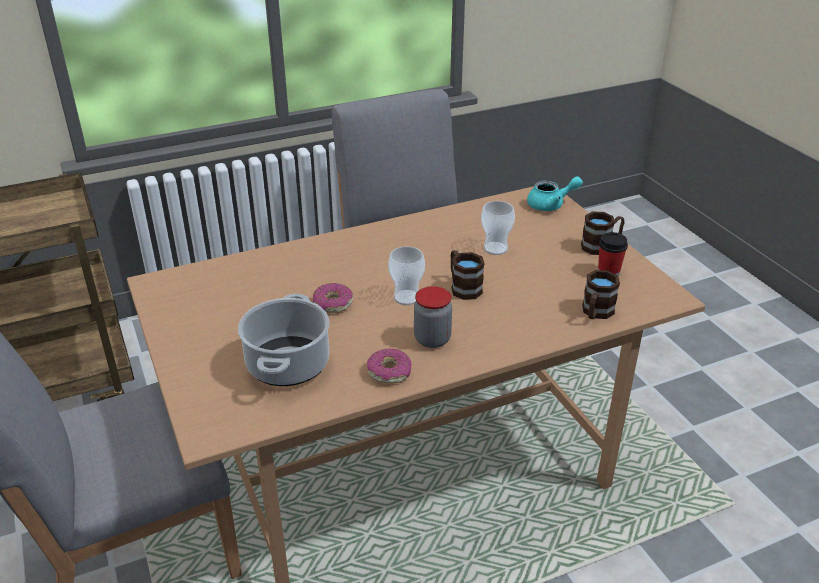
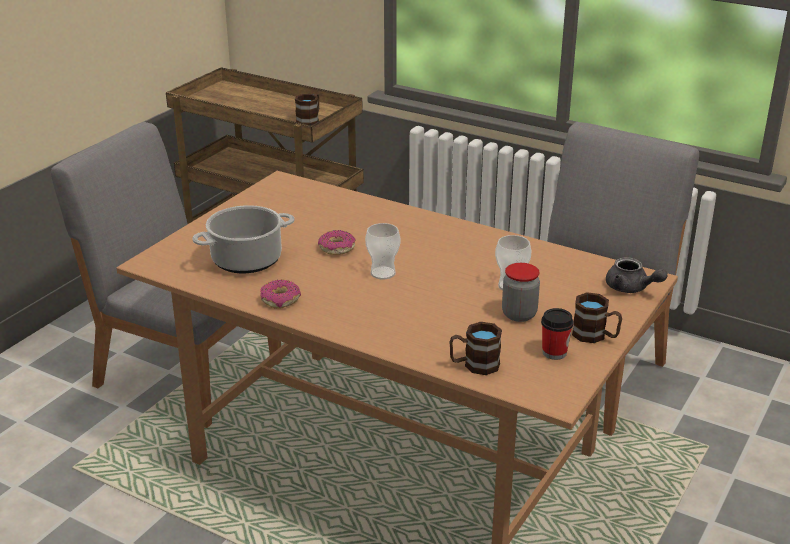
camera: 55 degrees right, 5 degrees down
(432, 339) = (341, 302): jar -> jar (519, 314)
(463, 287) = (430, 291): brown mug -> brown mug (310, 121)
(551, 205) = (631, 288): turquoise teapot -> grey teapot

